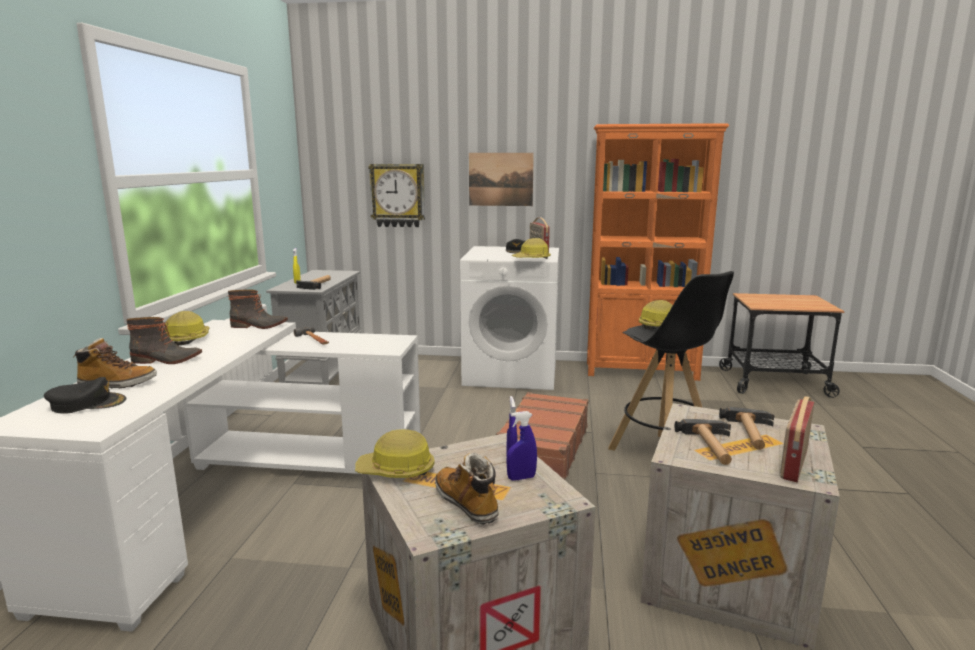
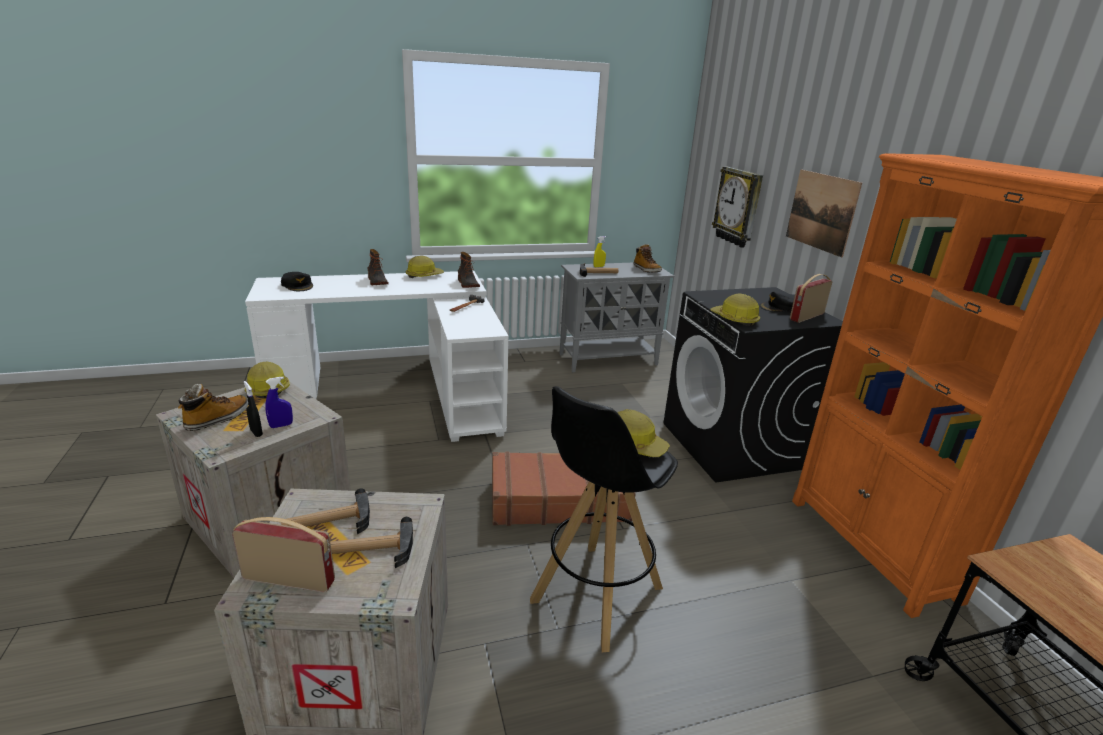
camera: 65 degrees right, 10 degrees up
(117, 384) = (330, 283): boot -> boot (646, 269)
(512, 373) = (732, 446): white washing machine -> black washing machine
(521, 478) = (256, 432): blue spray bottle -> black spray bottle

